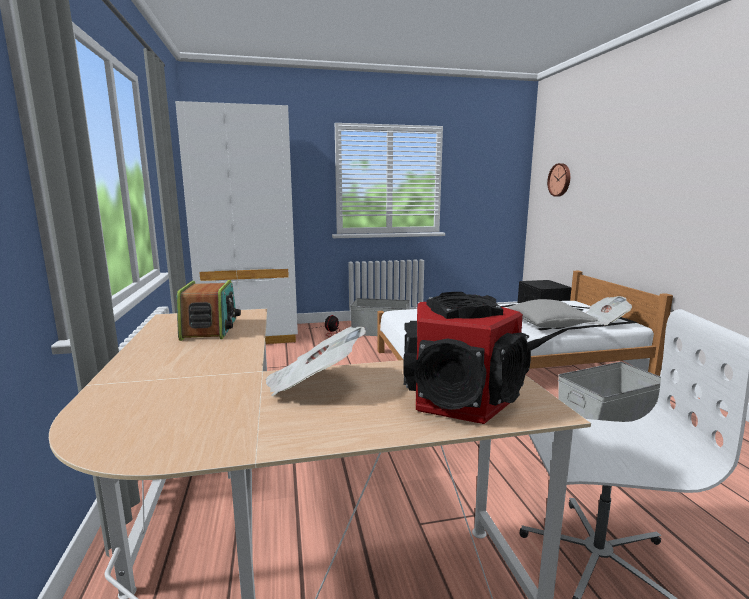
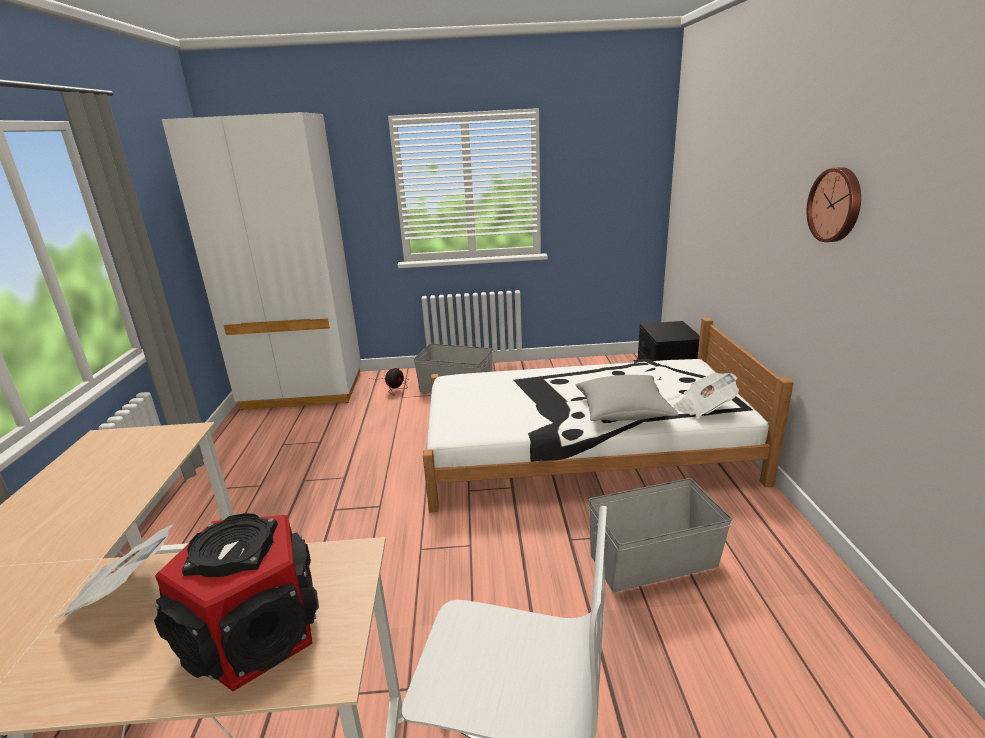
camera: 10 degrees right, 10 degrees up
(210, 329) = (119, 465): radio -> none
(560, 180) = (698, 184): wall clock -> wall clock (836, 205)

